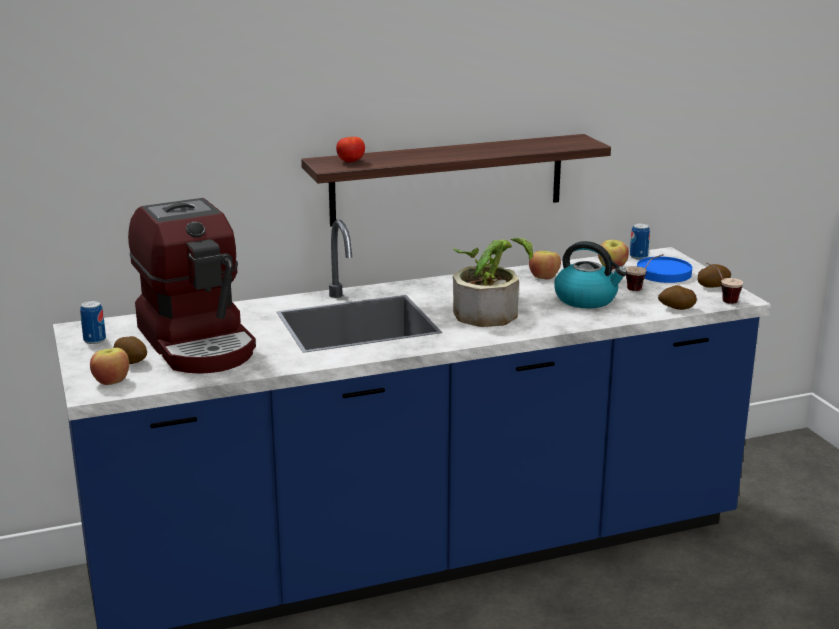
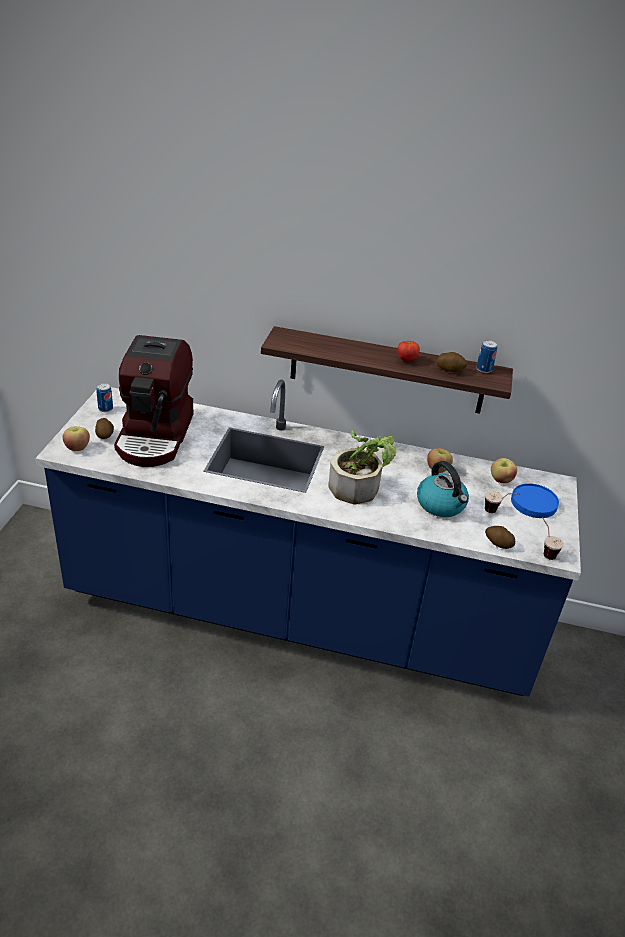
camera: 30 degrees right, 15 degrees up
(351, 162) = (298, 342): tomato -> tomato (406, 360)
(638, 256) = (535, 477): can -> can (484, 369)
(713, 286) = (557, 533): potato -> potato (450, 369)

